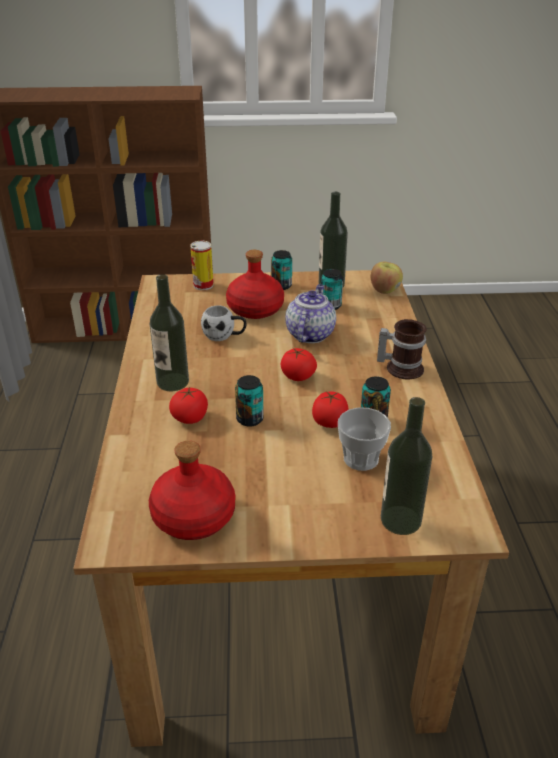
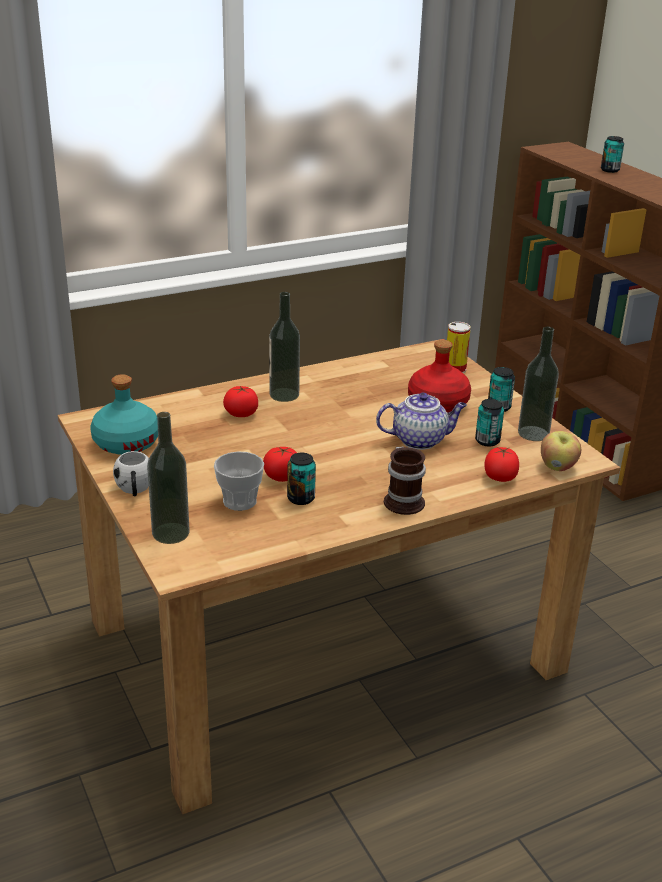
camera: 65 degrees right, 5 degrees down
(192, 517) = (126, 443): red bottle -> turquoise bottle
(224, 335) = (376, 400): white mug -> white mug (134, 490)
(249, 419) = (258, 439): can -> can (610, 170)
(297, 376) = (340, 448): tomato -> tomato (500, 477)

